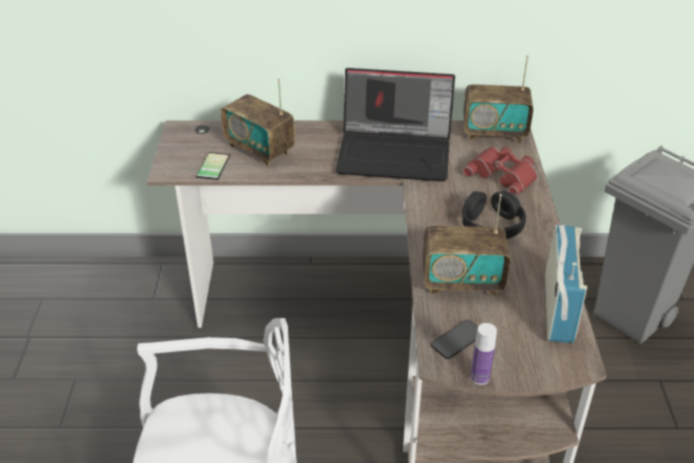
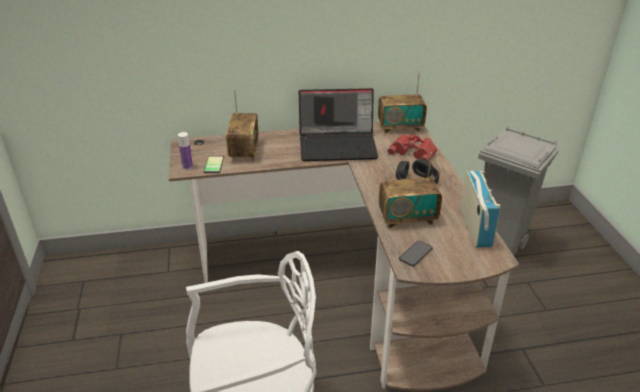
camera: 10 degrees left, 5 degrees down
(260, 149) = (244, 151): radio -> radio turned 120 degrees counterclockwise
(480, 377) = (438, 275): bottle -> bottle (187, 167)

